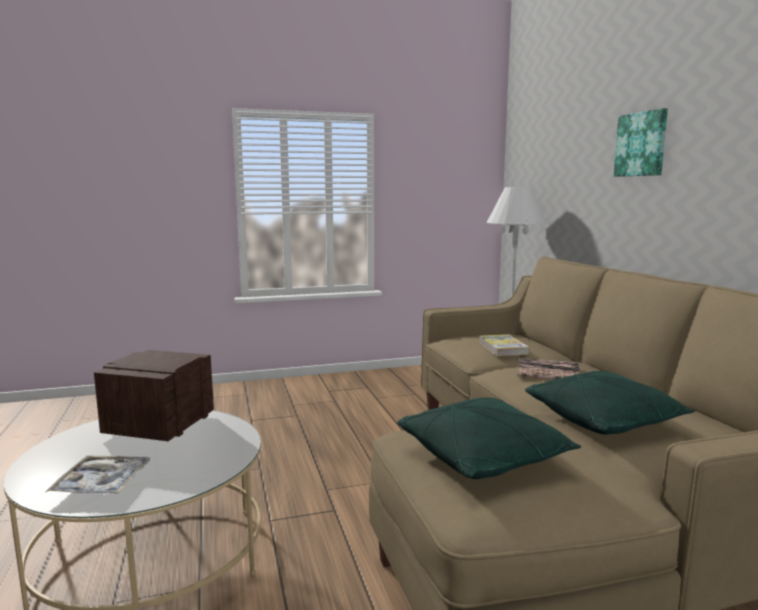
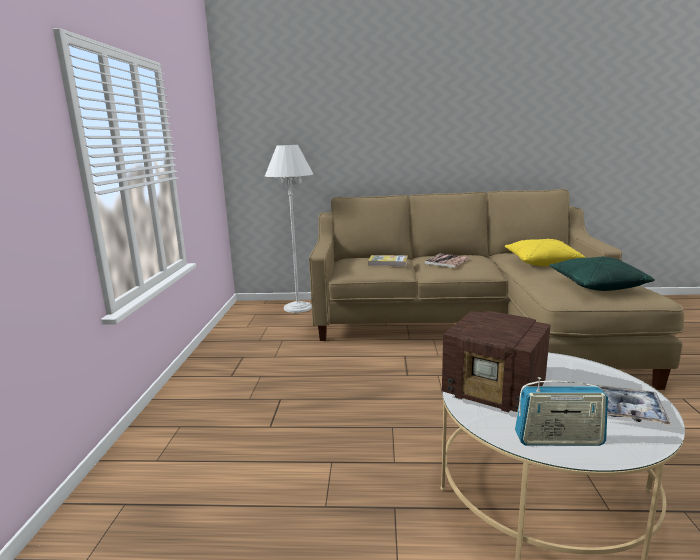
camera: 70 degrees left, 5 degrees up
(63, 451) = (558, 440): none -> radio
(604, 420) = (541, 262): green pillow -> yellow pillow
(641, 144) = (395, 113): picture -> none

